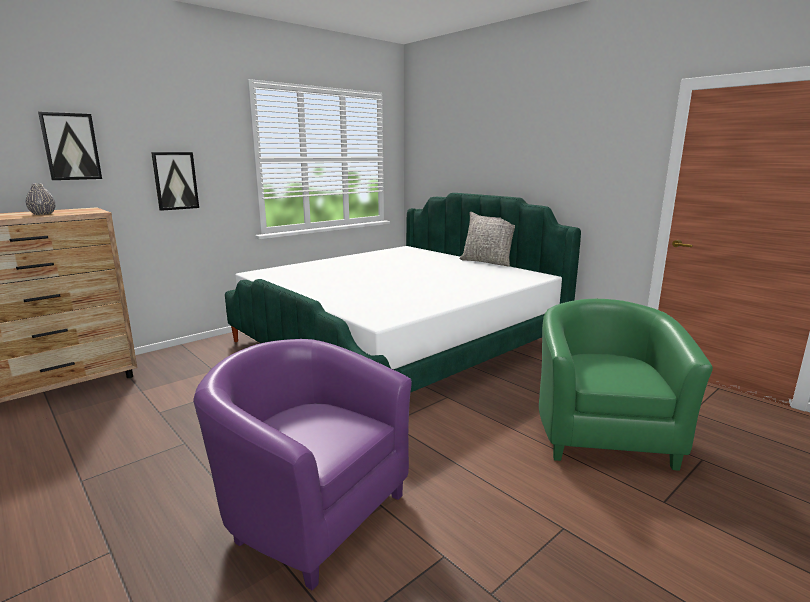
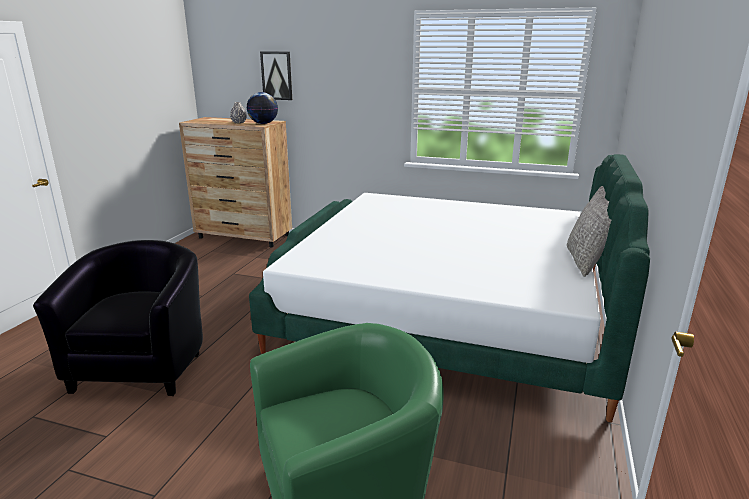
camera: 60 degrees right, 5 degrees up
(88, 211) = (263, 123): none -> globe
(175, 181) = (341, 105): picture -> none
(309, 511) = (144, 365): purple armchair -> black armchair

